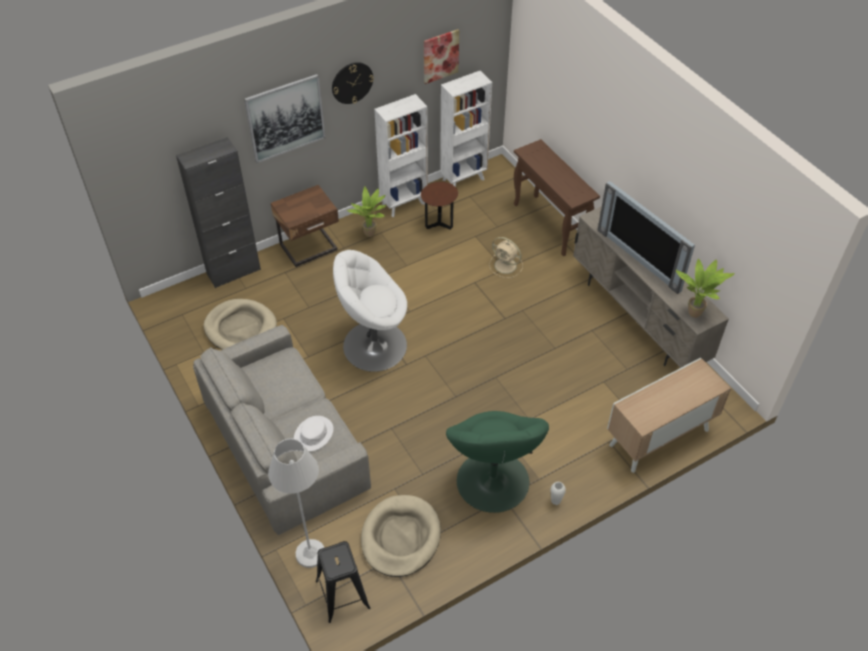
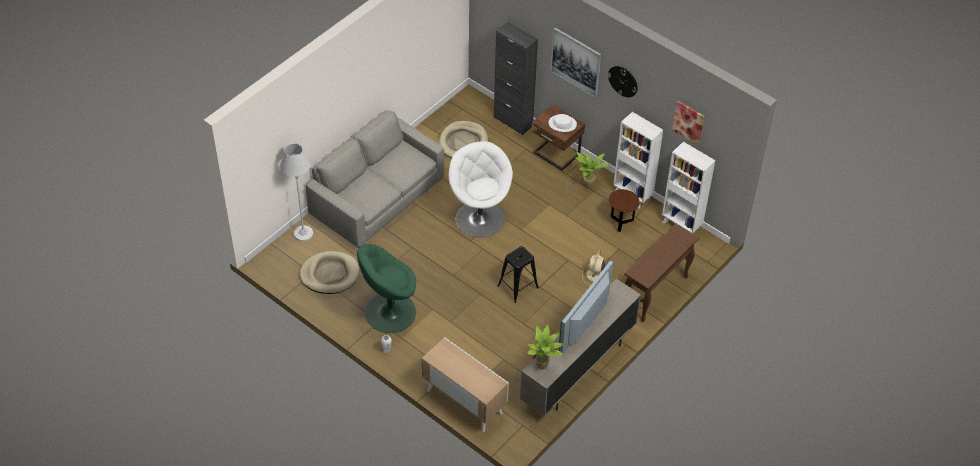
camera: 70 degrees right, 0 degrees up
(313, 434) = (367, 193): white hat -> white hat (562, 124)
(343, 595) = (281, 257): black stool -> black stool (517, 287)

